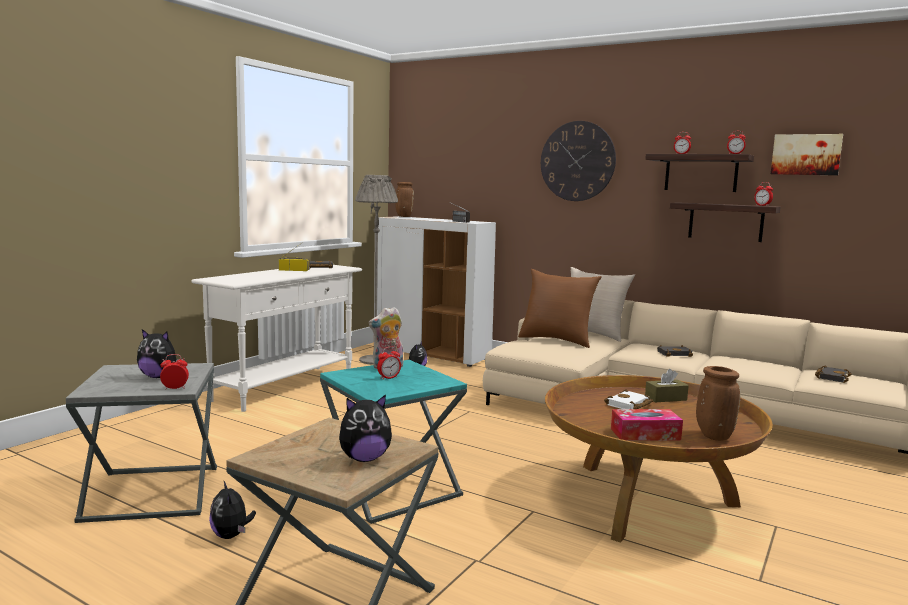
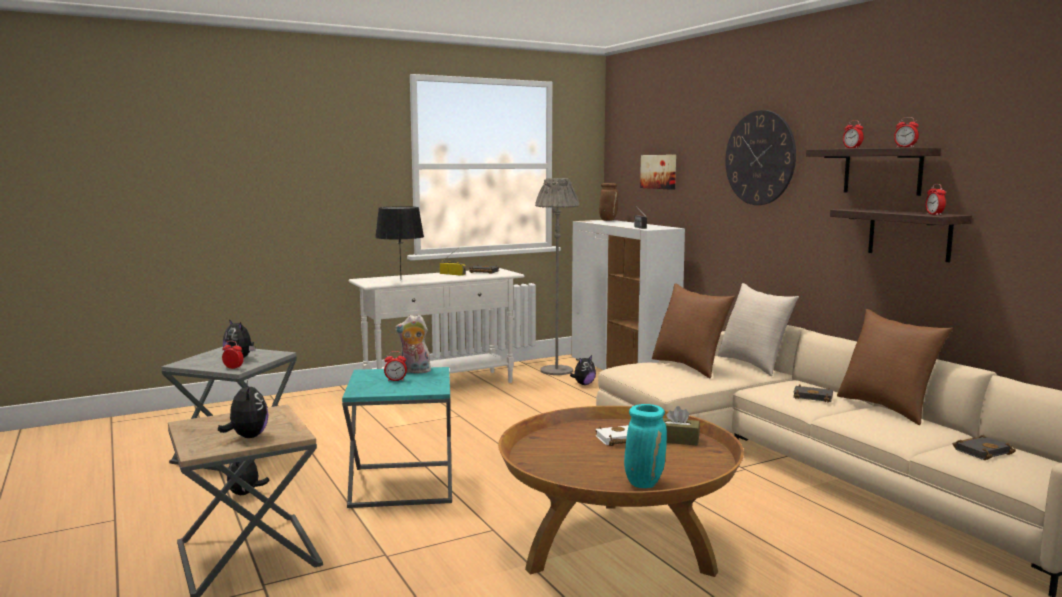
camera: 30 degrees right, 0 degrees up
(256, 278) = (401, 280): none -> black table lamp
(364, 458) = (247, 437): plush toy -> plush toy turned 120 degrees counterclockwise
(645, 434) = (575, 468): tissue box -> none
(713, 436) = (643, 482): brown vase -> turquoise vase
(728, 356) = (887, 408): none -> brown pillow
(806, 154) = (1002, 145): picture -> picture (659, 171)

